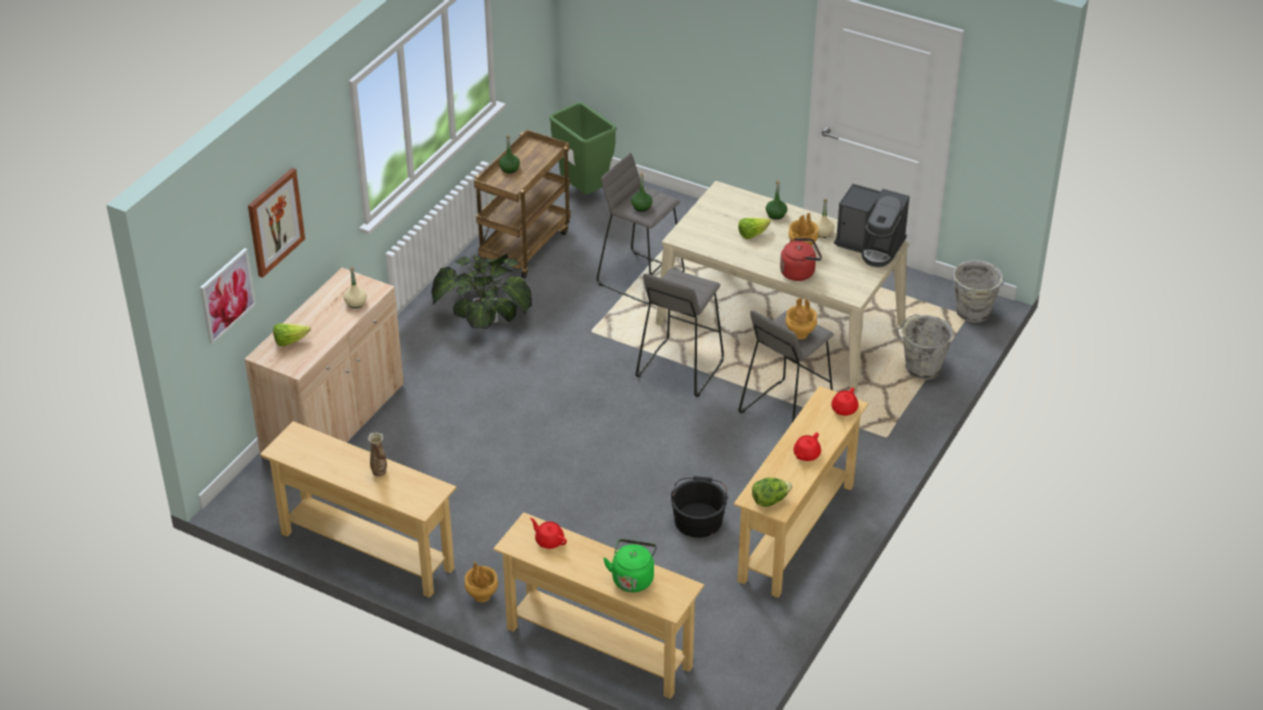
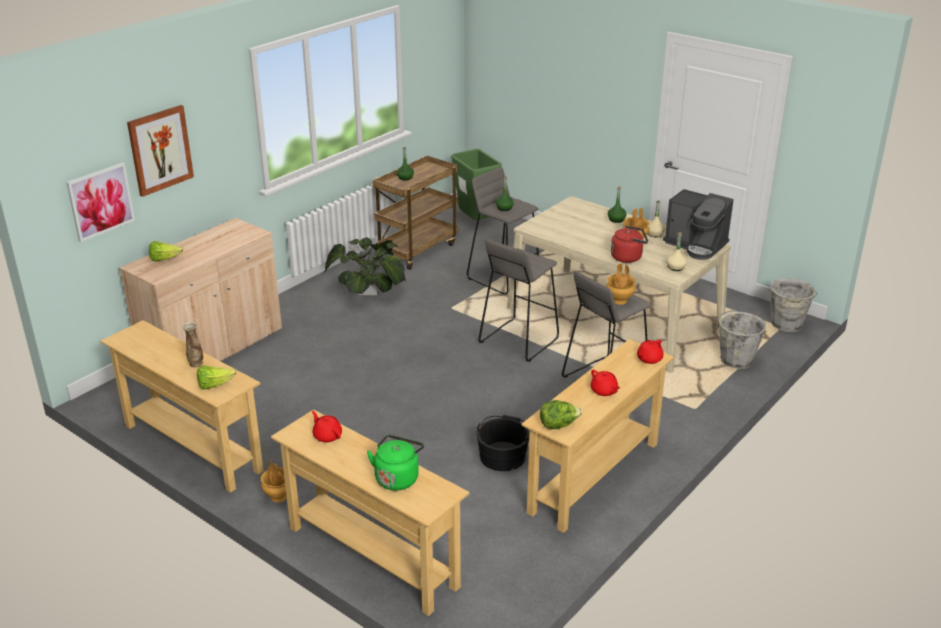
camera: 10 degrees right, 10 degrees down
(355, 303) = (233, 240): beige bottle -> beige bottle (675, 267)
(752, 234) = (593, 230): lettuce -> lettuce (214, 385)
(806, 455) = (604, 391): red teapot -> red teapot turned 75 degrees counterclockwise

